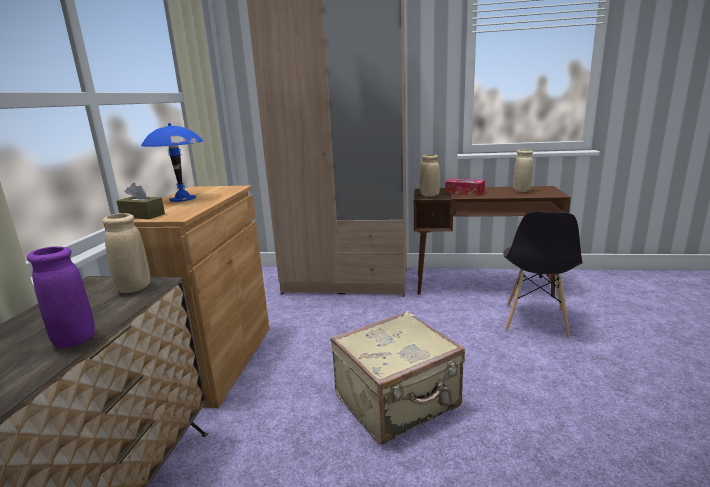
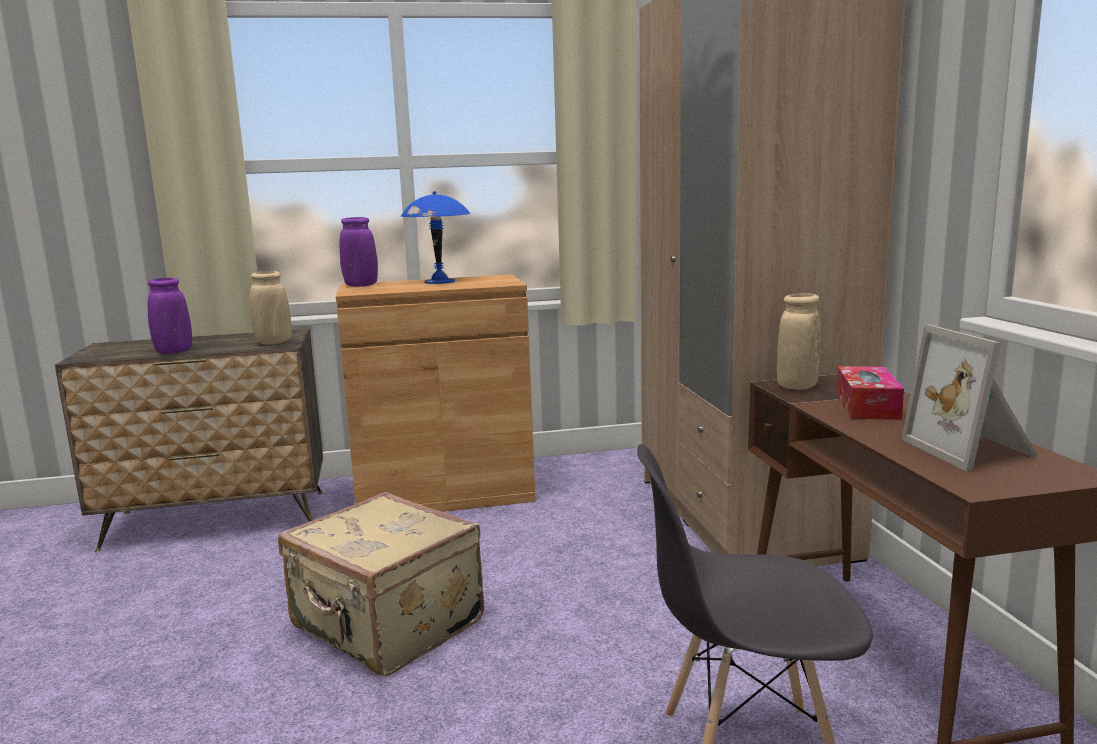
camera: 70 degrees right, 5 degrees down
(142, 215) = (361, 286): brown tissue box -> purple vase
(521, 191) = (973, 450): beige vase -> picture frame

